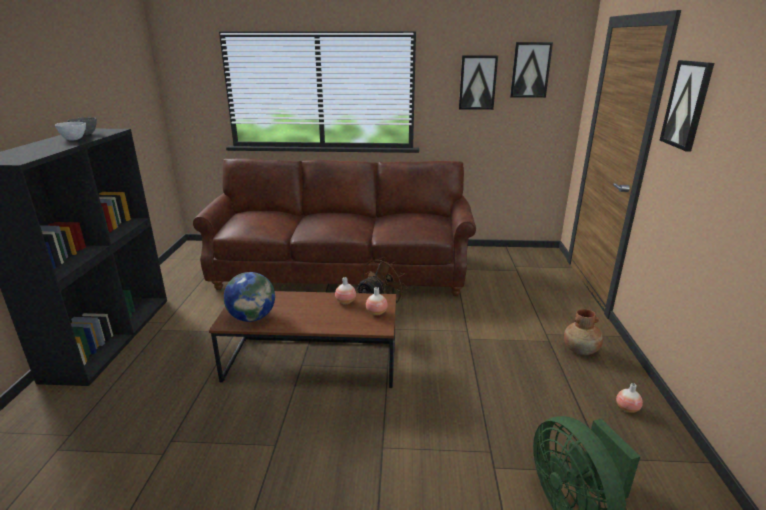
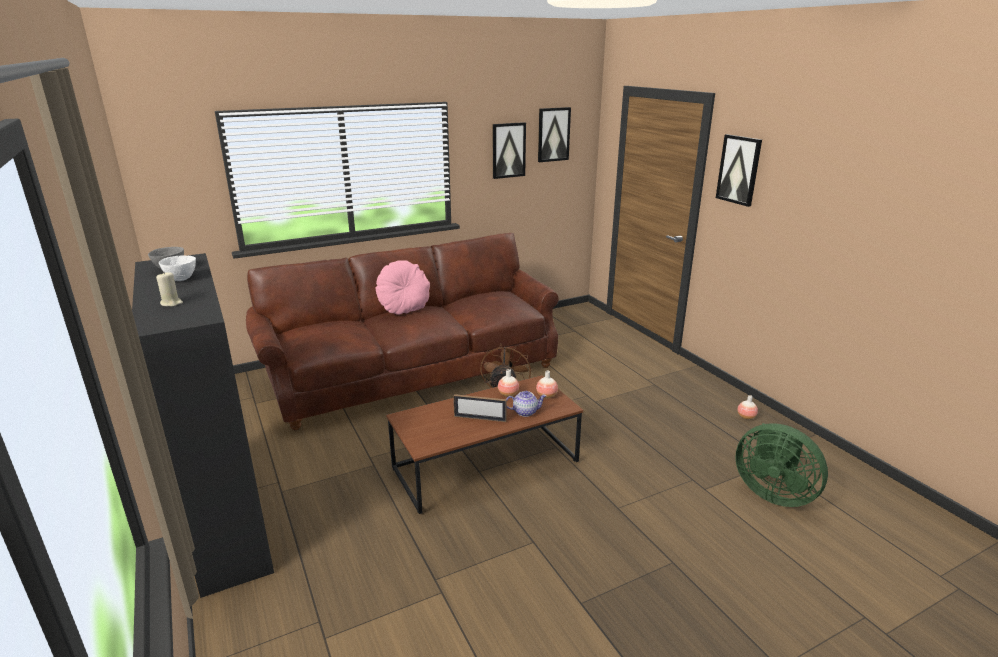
camera: 30 degrees left, 0 degrees up
(29, 150) = (171, 303): none -> beige candle
(252, 317) = (441, 434): globe -> none
(297, 315) = (480, 418): none -> picture frame
(334, 213) = (404, 310): none -> pink pillow
(340, 321) = (525, 412): none -> teapot
(581, 350) = (682, 384): brown vase -> none

